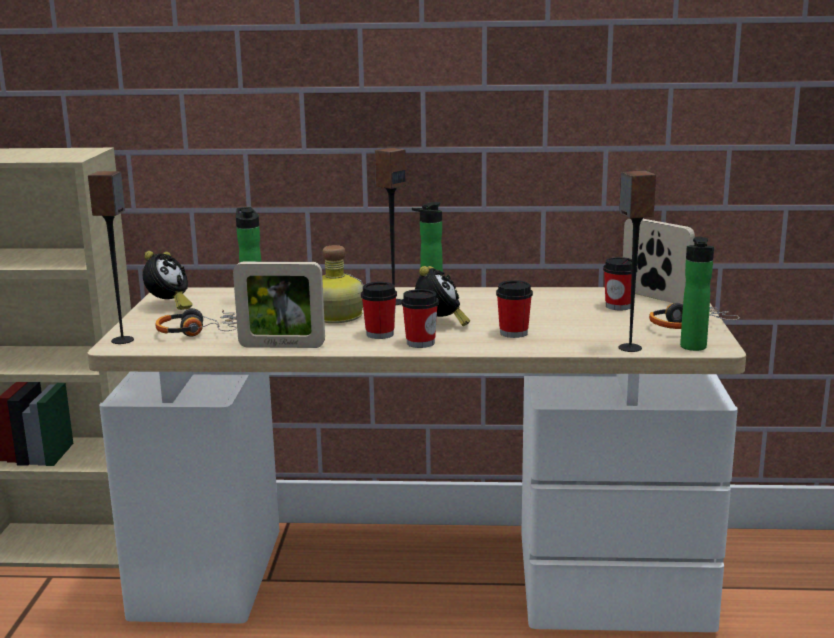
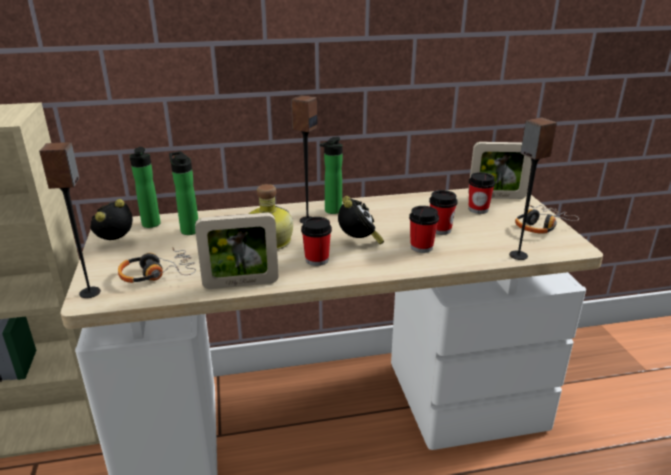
camera: 15 degrees left, 10 degrees up
(168, 306) = (116, 243): alarm clock -> alarm clock turned 150 degrees counterclockwise
(420, 343) = (355, 267): cup -> cup (440, 229)
(654, 297) = (496, 197): picture frame -> picture frame turned 150 degrees clockwise
(693, 348) = (563, 250): bottle -> bottle (150, 225)

